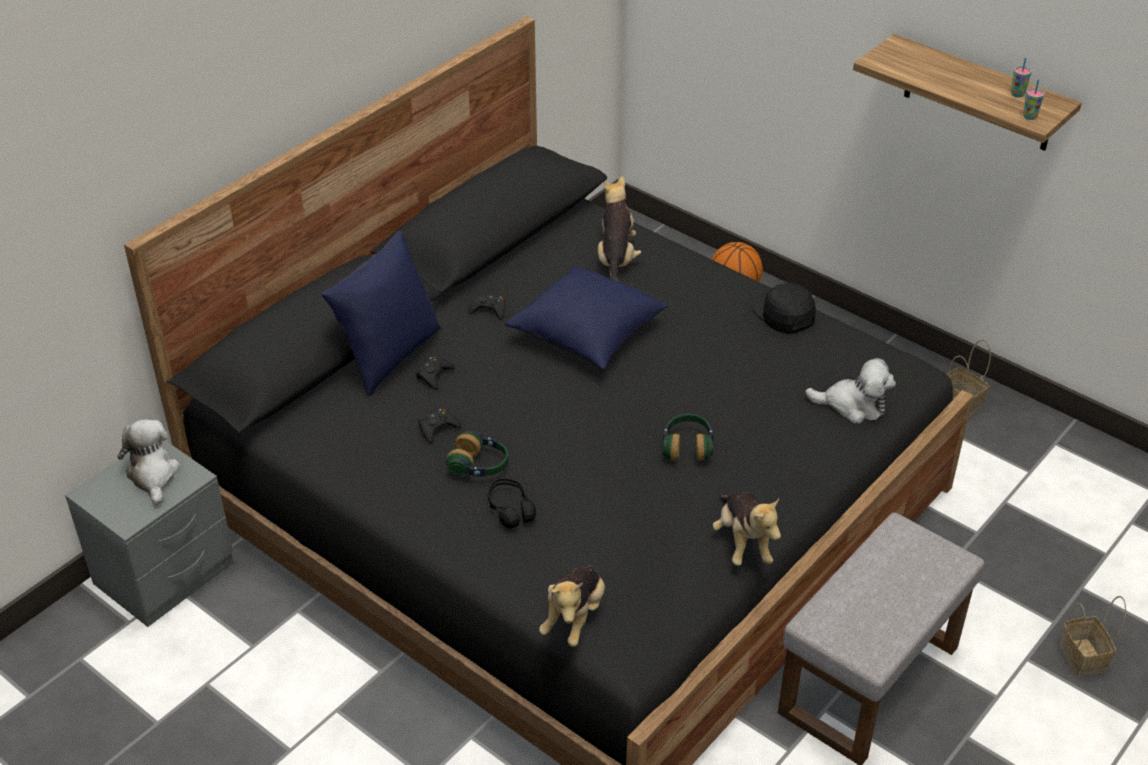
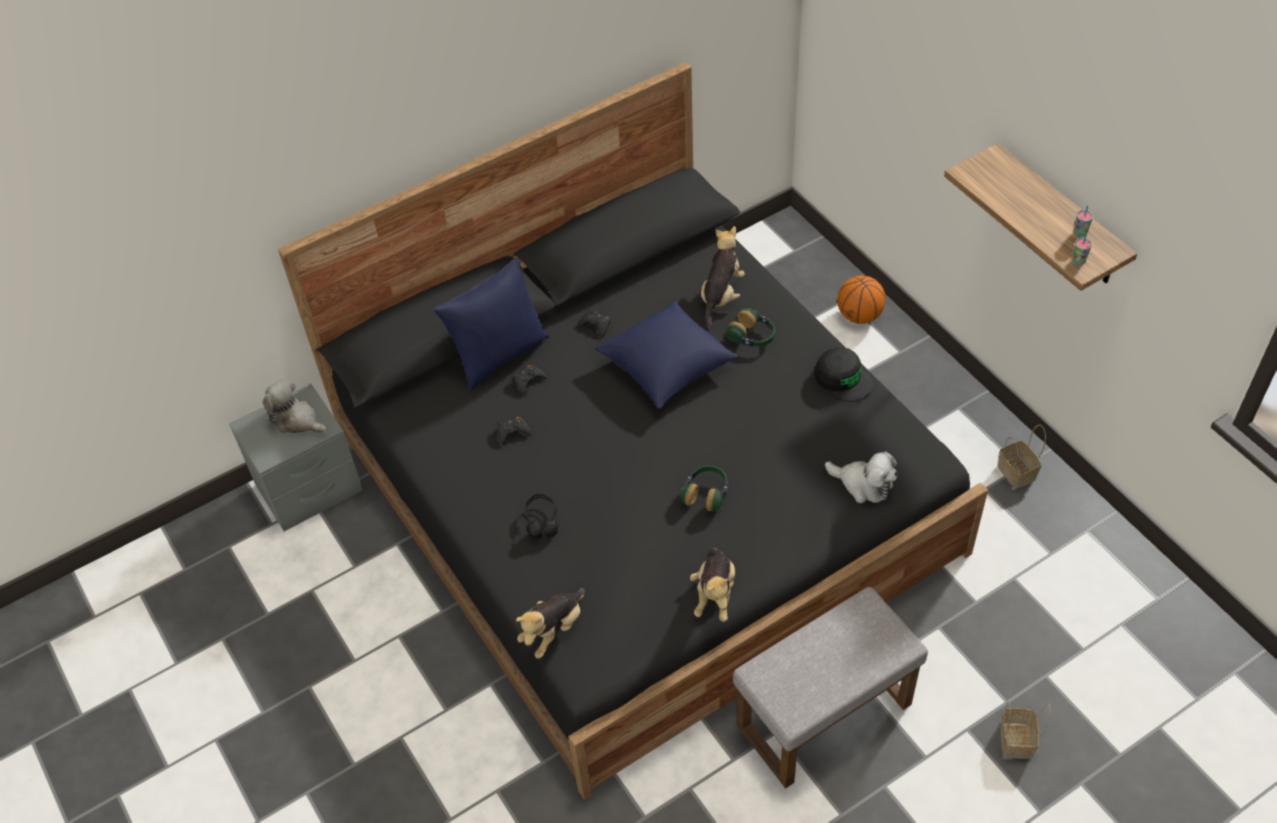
camera: 20 degrees right, 10 degrees up
(153, 475) = (297, 420): plush toy -> plush toy turned 60 degrees counterclockwise
(479, 466) = (532, 475): headphones -> headphones (752, 337)
(783, 313) = (843, 378): black cap -> black cap turned 150 degrees clockwise

